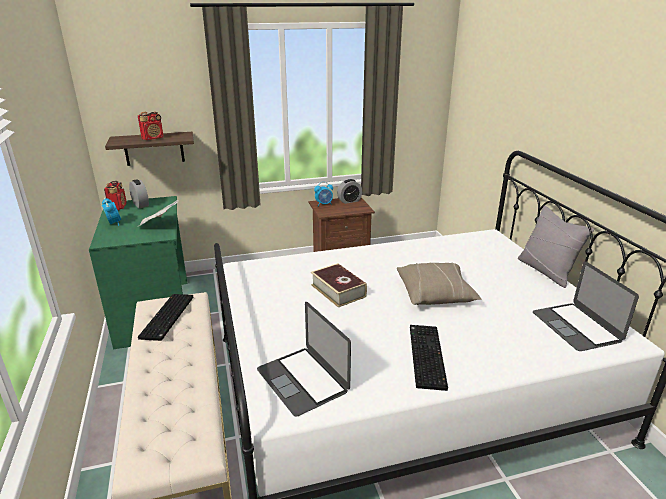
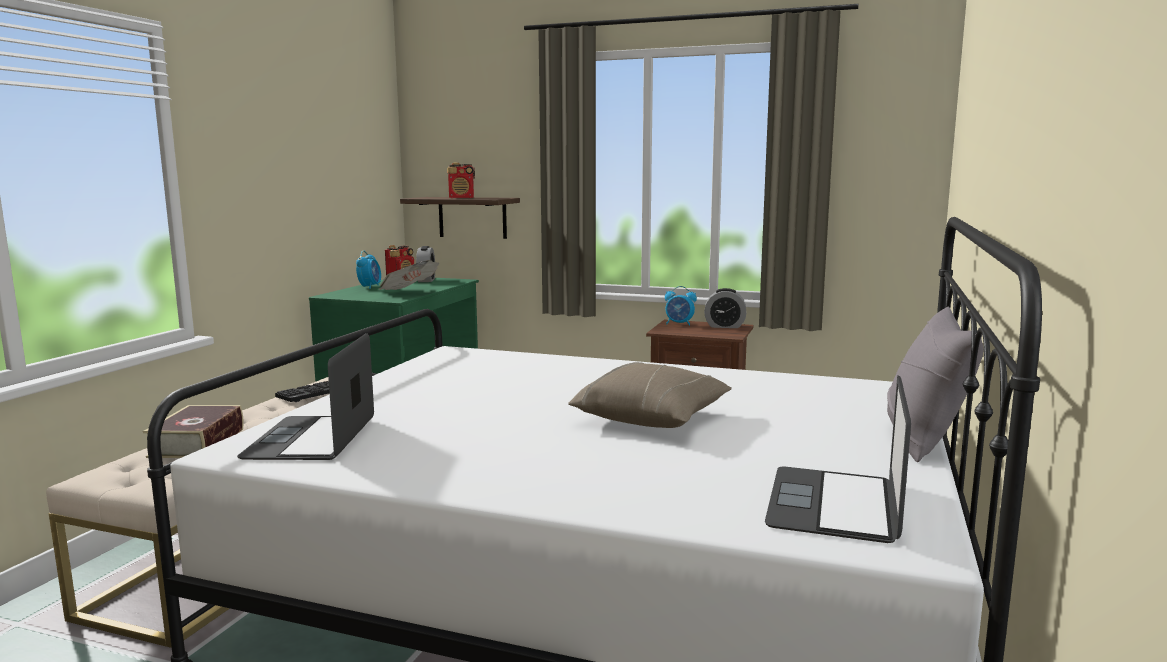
camera: 35 degrees right, 15 degrees down
(338, 290) = (521, 388): book -> book (197, 443)
(425, 356) = (499, 462): keyboard -> none

